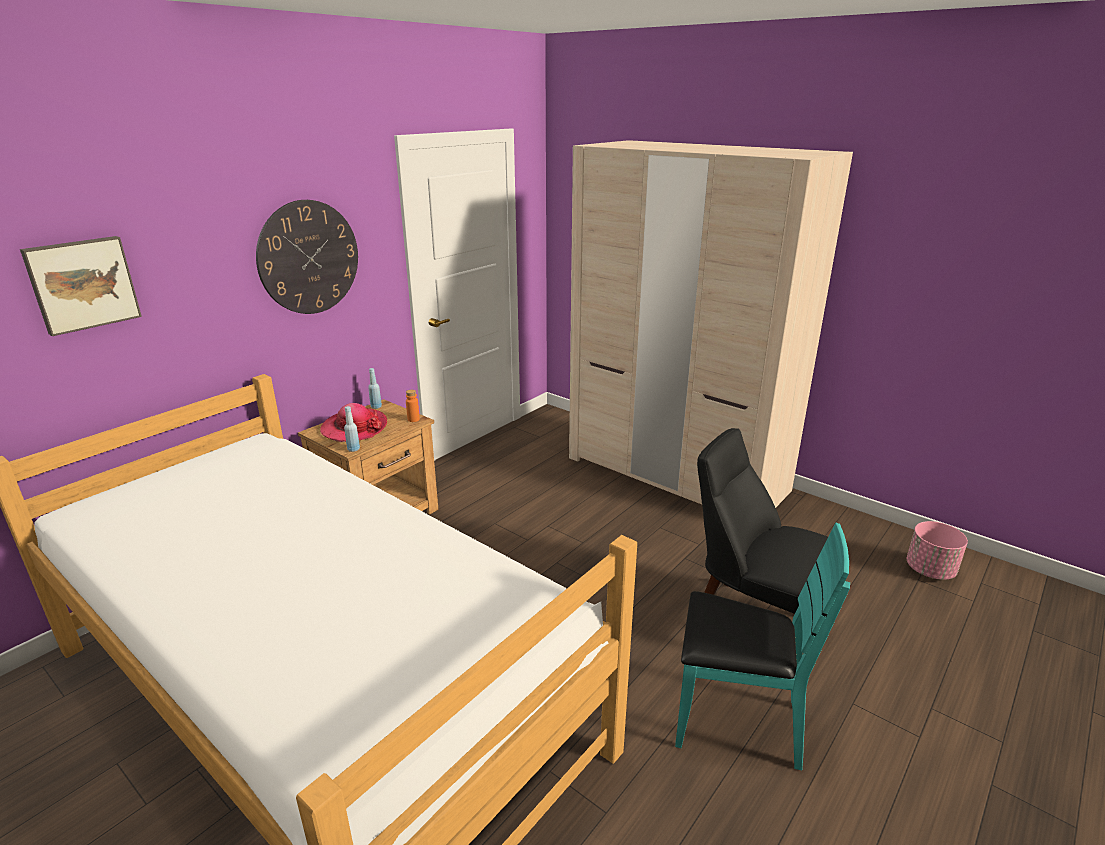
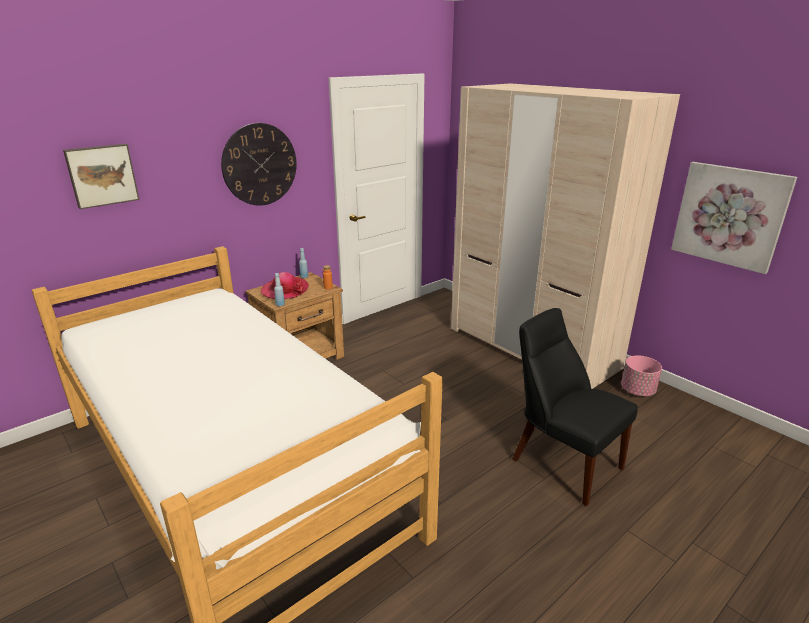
camera: 10 degrees right, 0 degrees up
(736, 721) = (529, 530): turquoise chair -> none
(918, 299) = (730, 215): none -> picture
(930, 570) = (725, 440): pink planter -> pink planter (638, 391)

